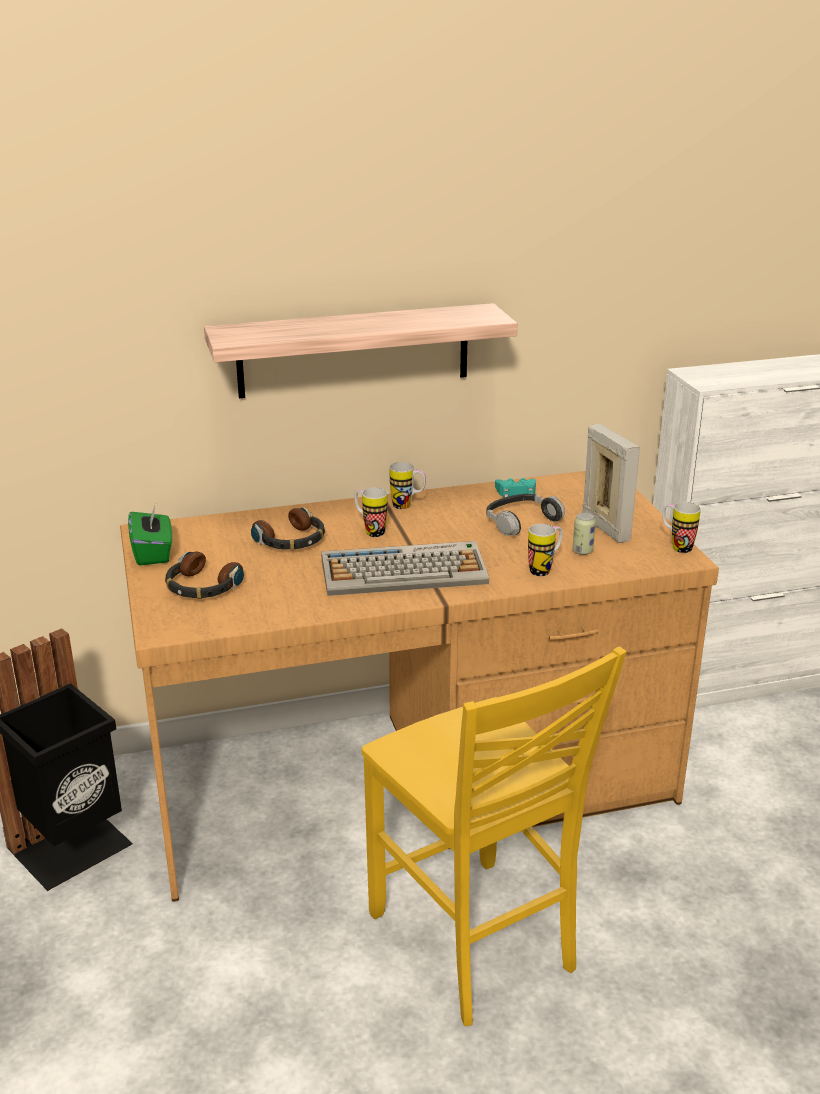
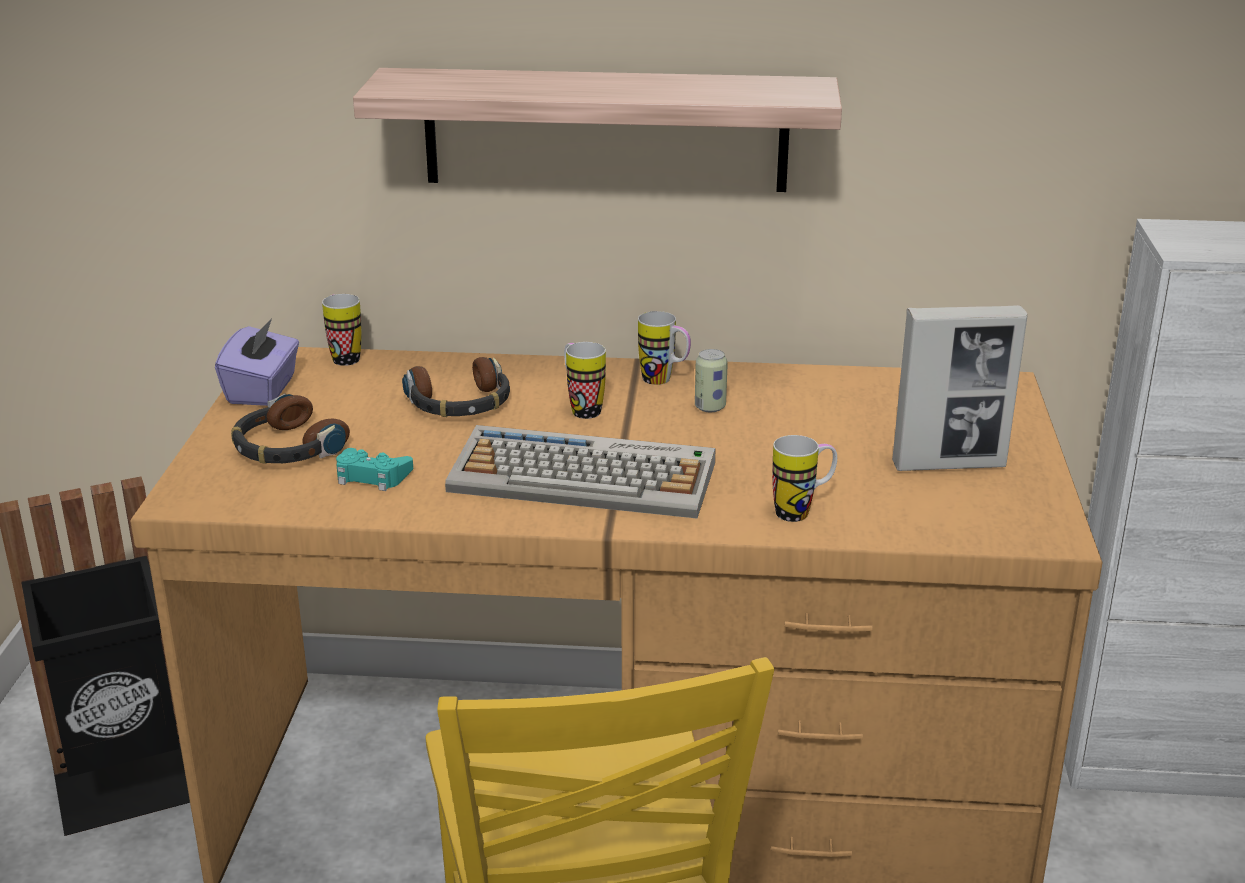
camera: 20 degrees right, 0 degrees up
(153, 553) = (263, 390): green tissue box -> purple tissue box
(516, 492) = (846, 386): turquoise game controller -> turquoise game controller (372, 476)
(521, 521) = (820, 431): headphones -> none
(582, 551) = (885, 494): can -> can (710, 407)
(605, 528) = (949, 464): picture frame -> picture frame turned 90 degrees clockwise
(676, 546) = (1050, 513): mug -> mug (343, 356)

